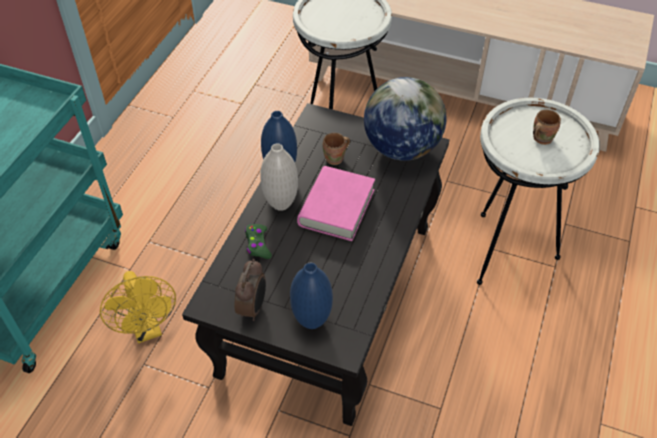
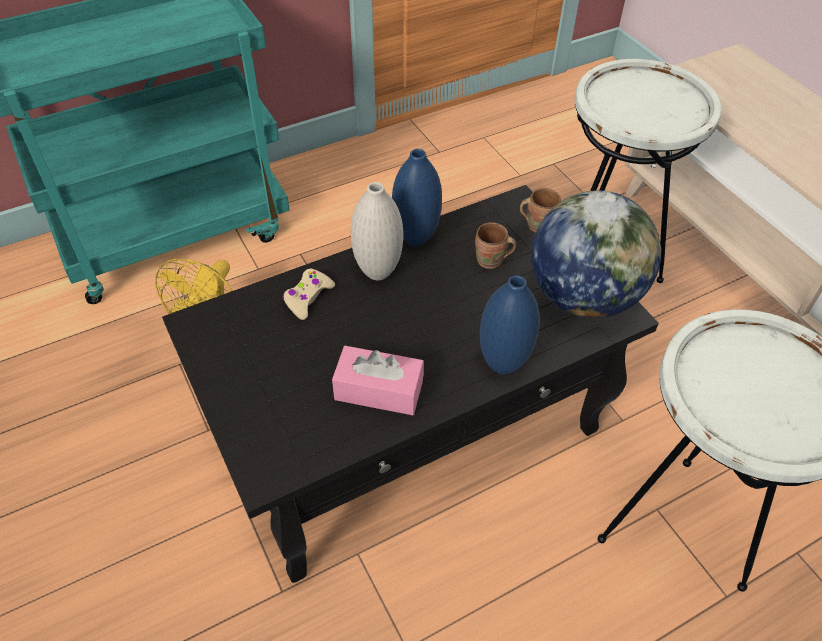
camera: 40 degrees right, 0 degrees up
(253, 307) = (229, 358): alarm clock -> none
(258, 244) = (308, 298): green game controller -> beige game controller
(312, 321) = (268, 417): blue vase -> blue vase (503, 364)
(336, 207) = (432, 314): pink book -> none
(353, 266) = (379, 390): none -> pink tissue box
(540, 138) = (766, 389): brown mug -> brown mug (538, 224)

